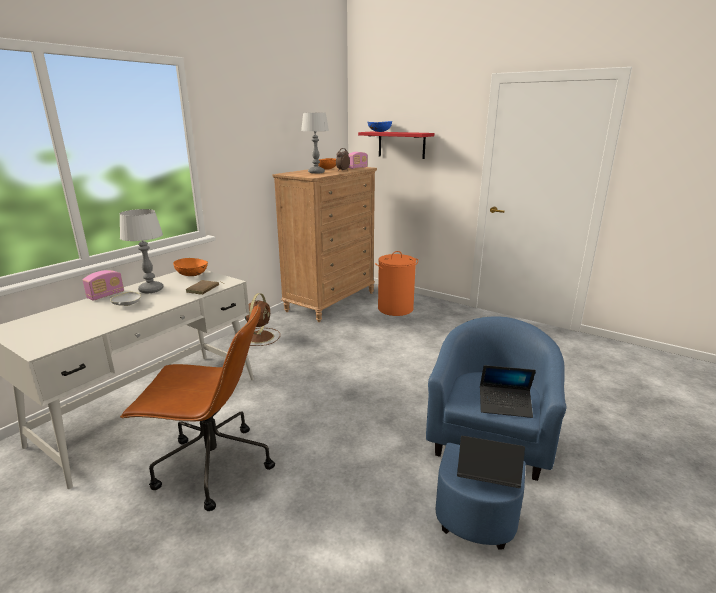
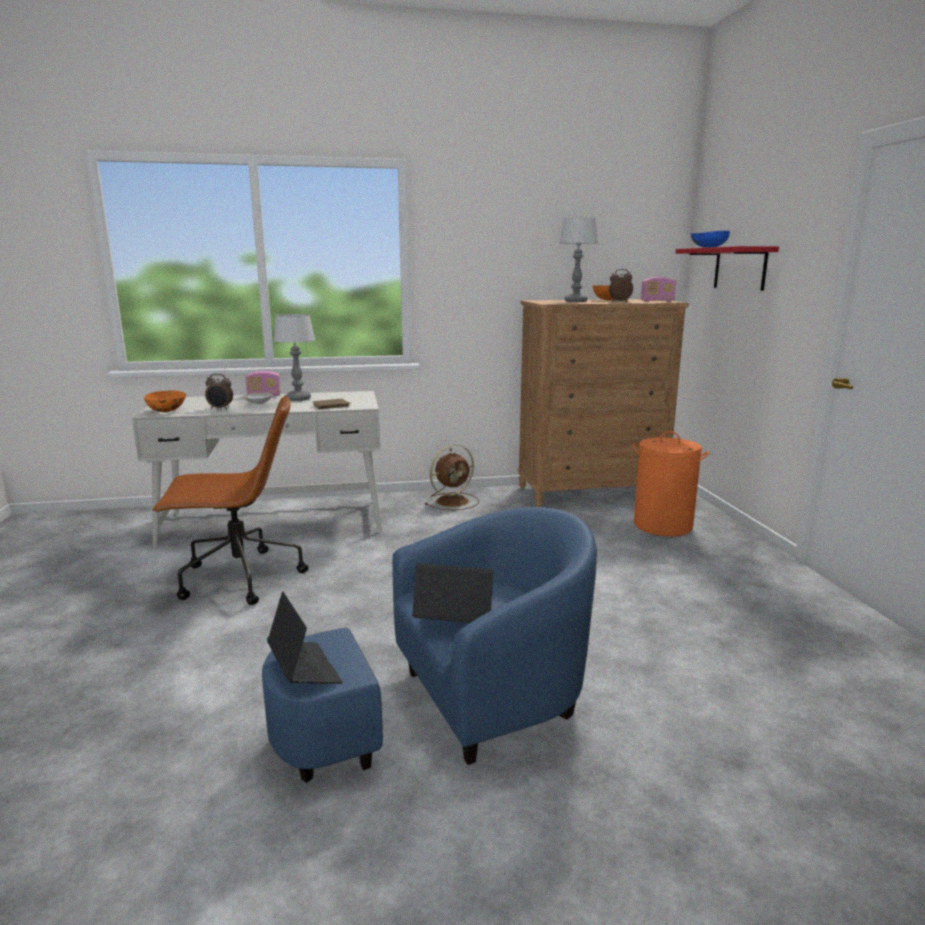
camera: 45 degrees right, 5 degrees down
(104, 320) = (220, 409): none -> alarm clock
(192, 275) = (354, 396): orange bowl -> orange bowl (167, 411)
(212, 466) = (238, 578): brown office chair -> brown office chair turned 60 degrees counterclockwise
(505, 406) = (455, 624): laptop -> laptop turned 135 degrees clockwise

